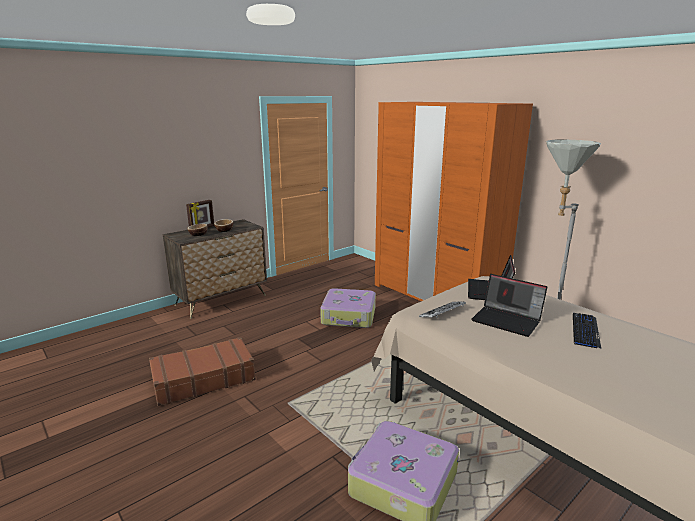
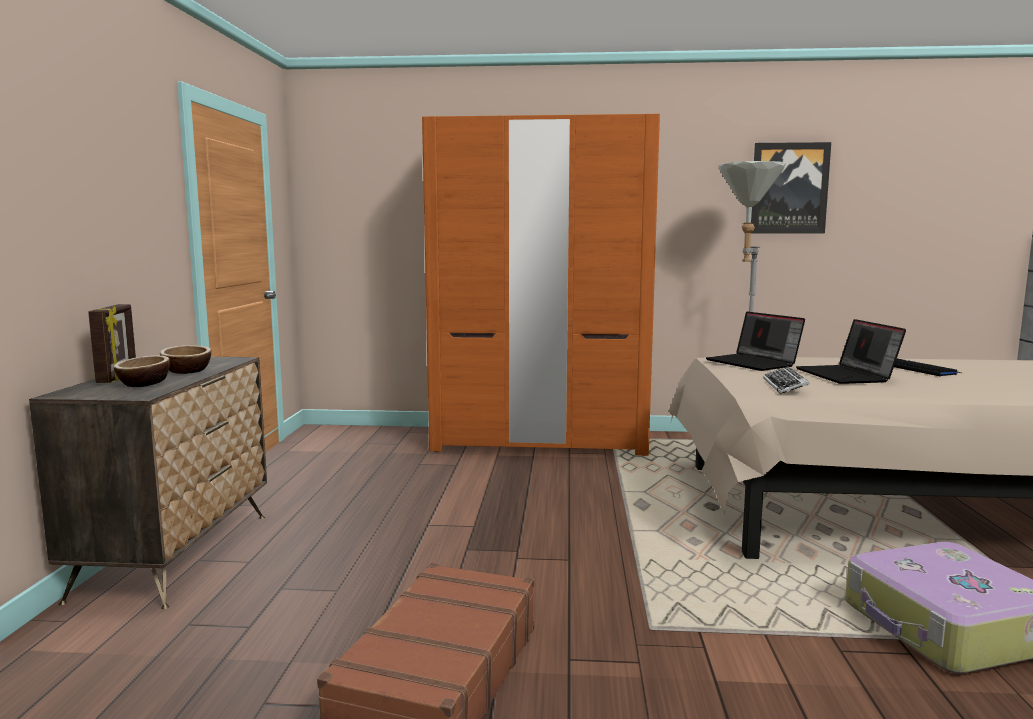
camera: 45 degrees left, 10 degrees down
(349, 316) = (479, 496): suitcase -> none
(507, 320) = (847, 376): laptop -> laptop turned 90 degrees clockwise
(639, 157) = (789, 188): none -> picture

